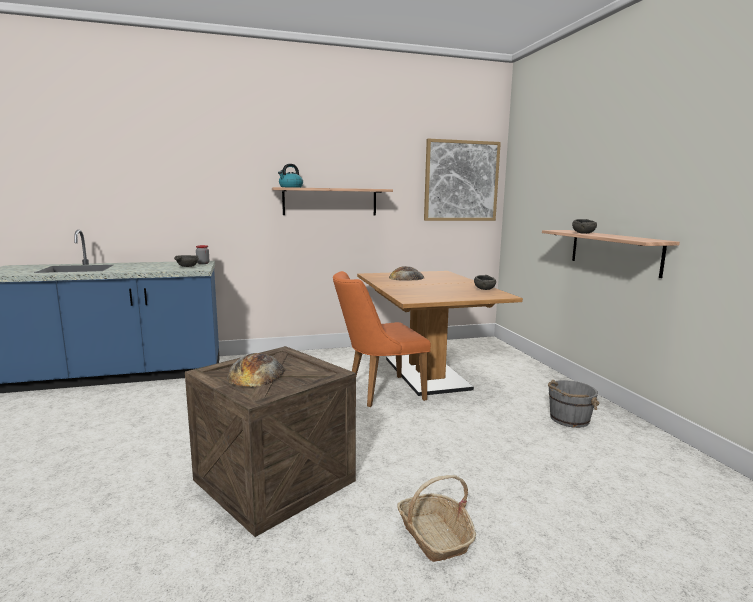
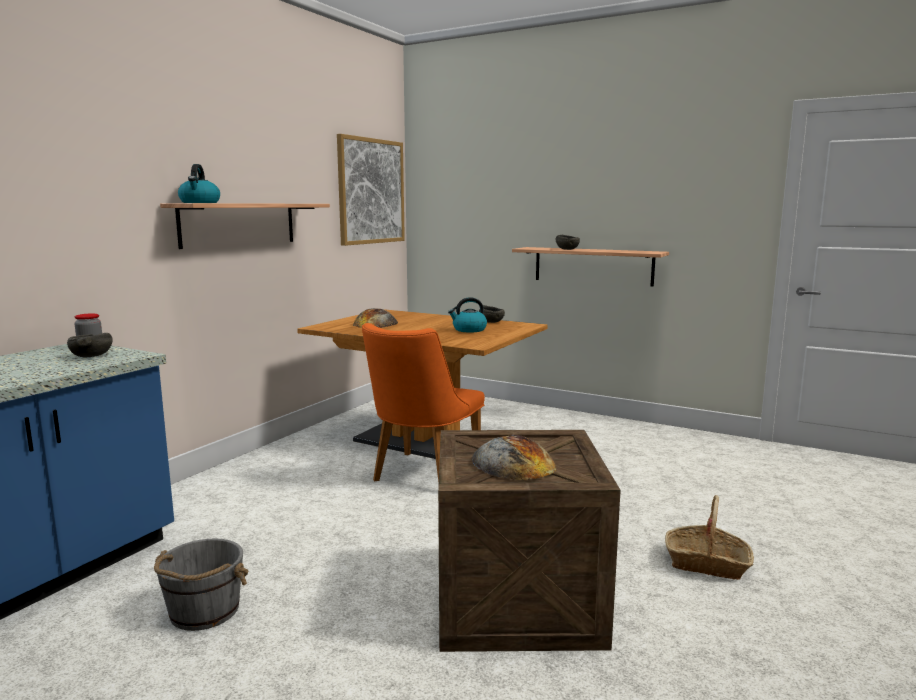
camera: 45 degrees left, 0 degrees up
(446, 291) = (469, 330): none -> kettle
(568, 419) = (608, 439): grey bucket -> grey bucket (203, 611)

